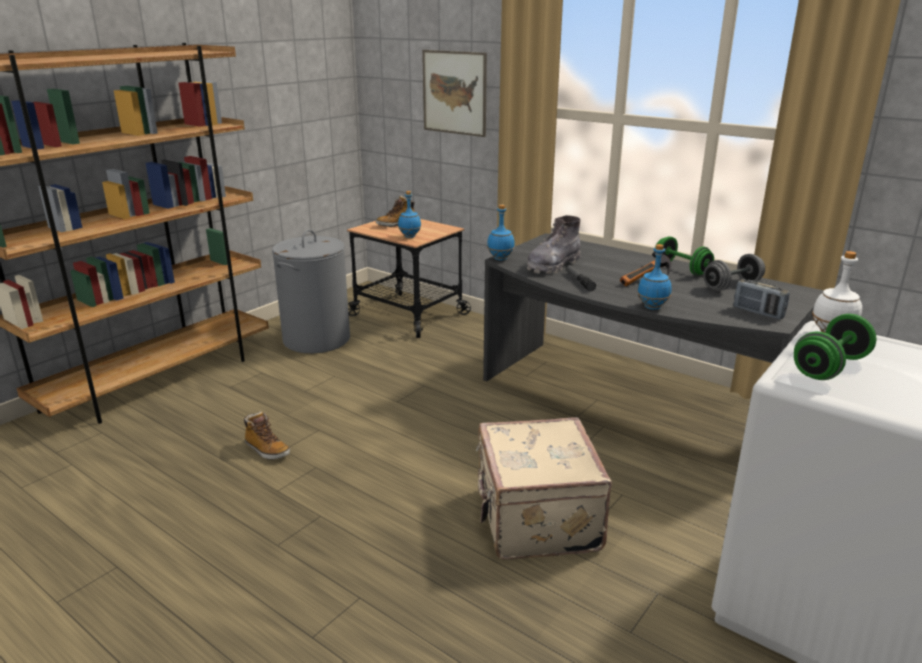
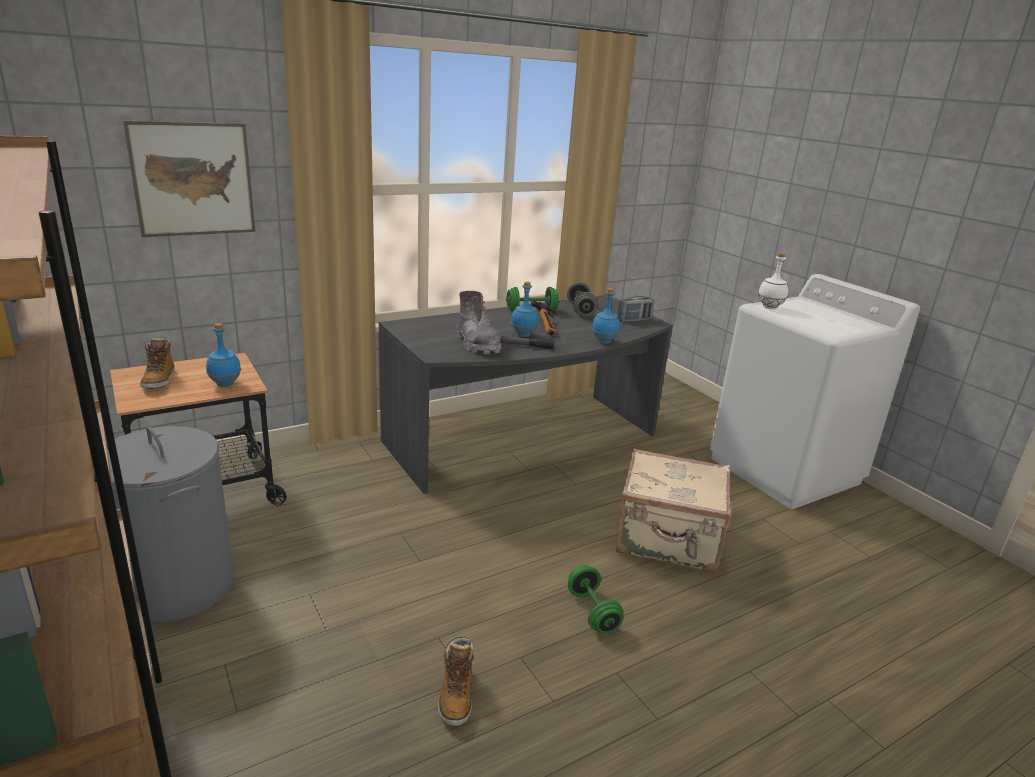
camera: 70 degrees left, 0 degrees up
(266, 450) = (456, 695): boot -> boot turned 120 degrees clockwise
(501, 258) = (432, 356): blue bottle -> blue bottle (523, 335)
(830, 367) = (817, 322): green dumbbell -> green dumbbell (592, 612)

